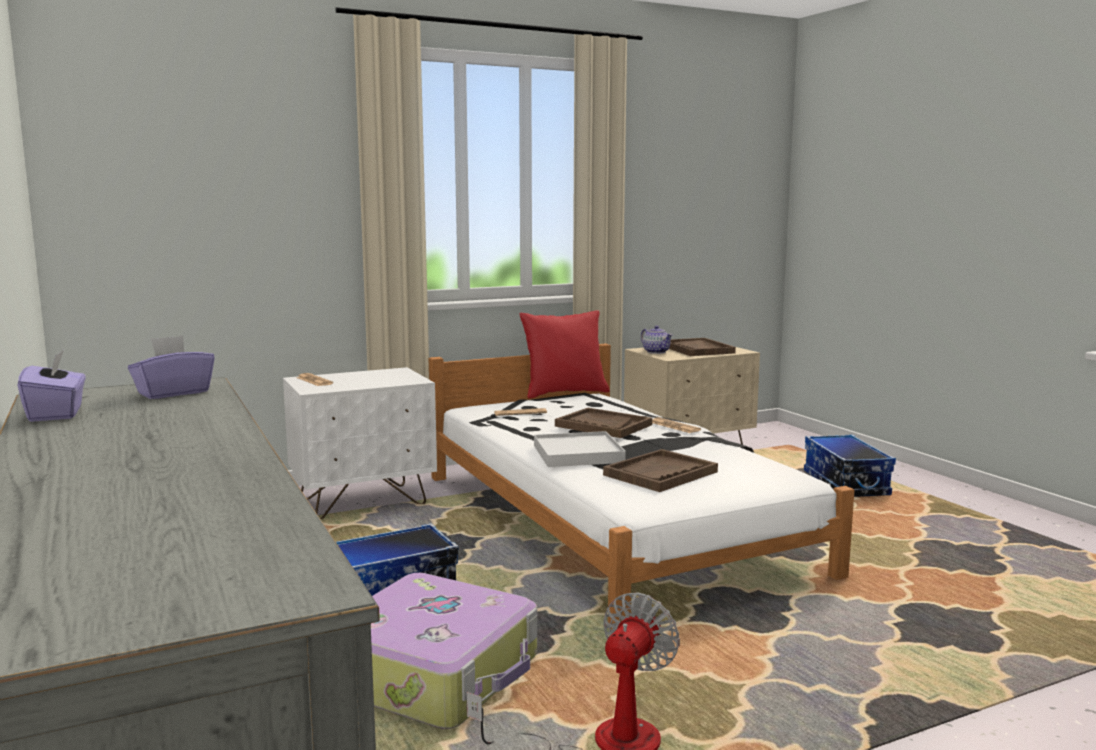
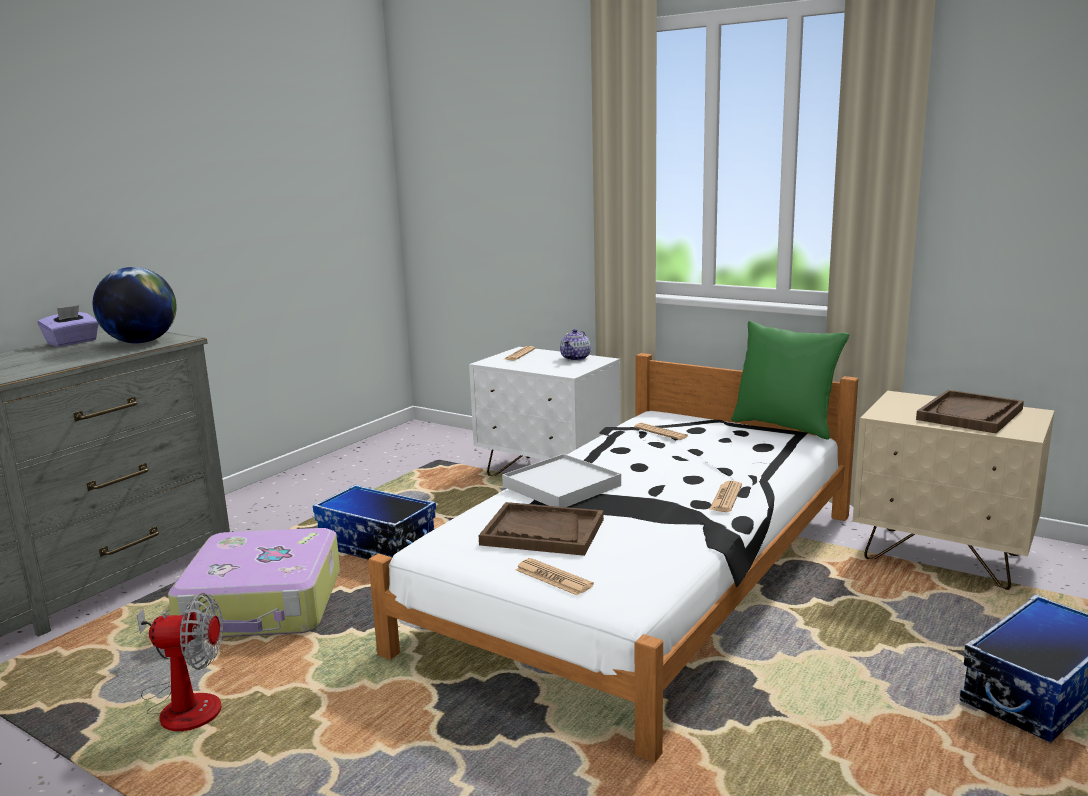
camera: 60 degrees right, 5 degrees up
(173, 393) = (141, 342): purple tissue box -> globe
(564, 393) = (784, 426): red pillow -> green pillow
(603, 425) = (668, 469): brown tray -> none
(656, 352) = (902, 403): teapot -> teapot (576, 358)
(744, 485) = (553, 578): none -> newspaper

